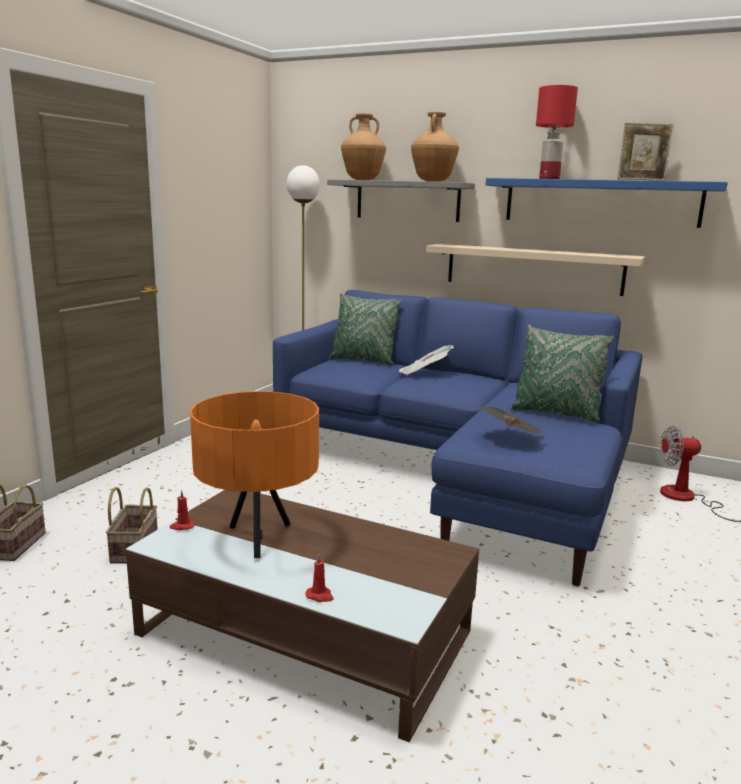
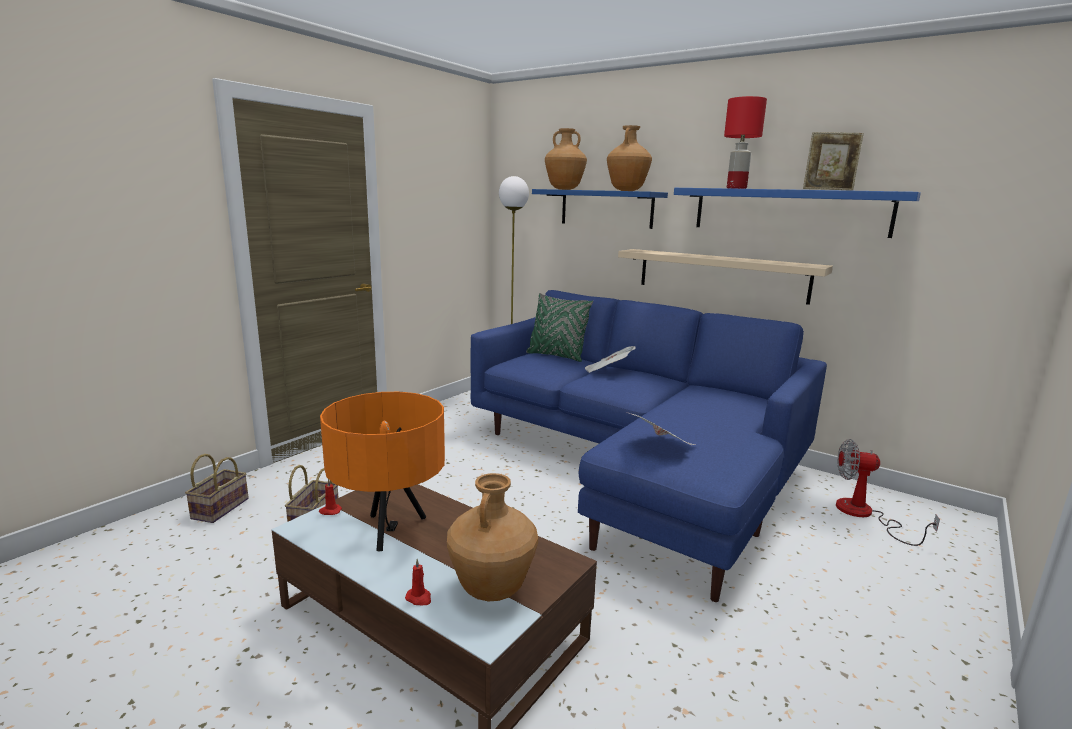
camera: 10 degrees right, 0 degrees up
(389, 581) = (492, 589): none -> brown vase
(407, 201) = (606, 208): grey shelf -> blue shelf
(555, 413) = (719, 421): green pillow -> none

